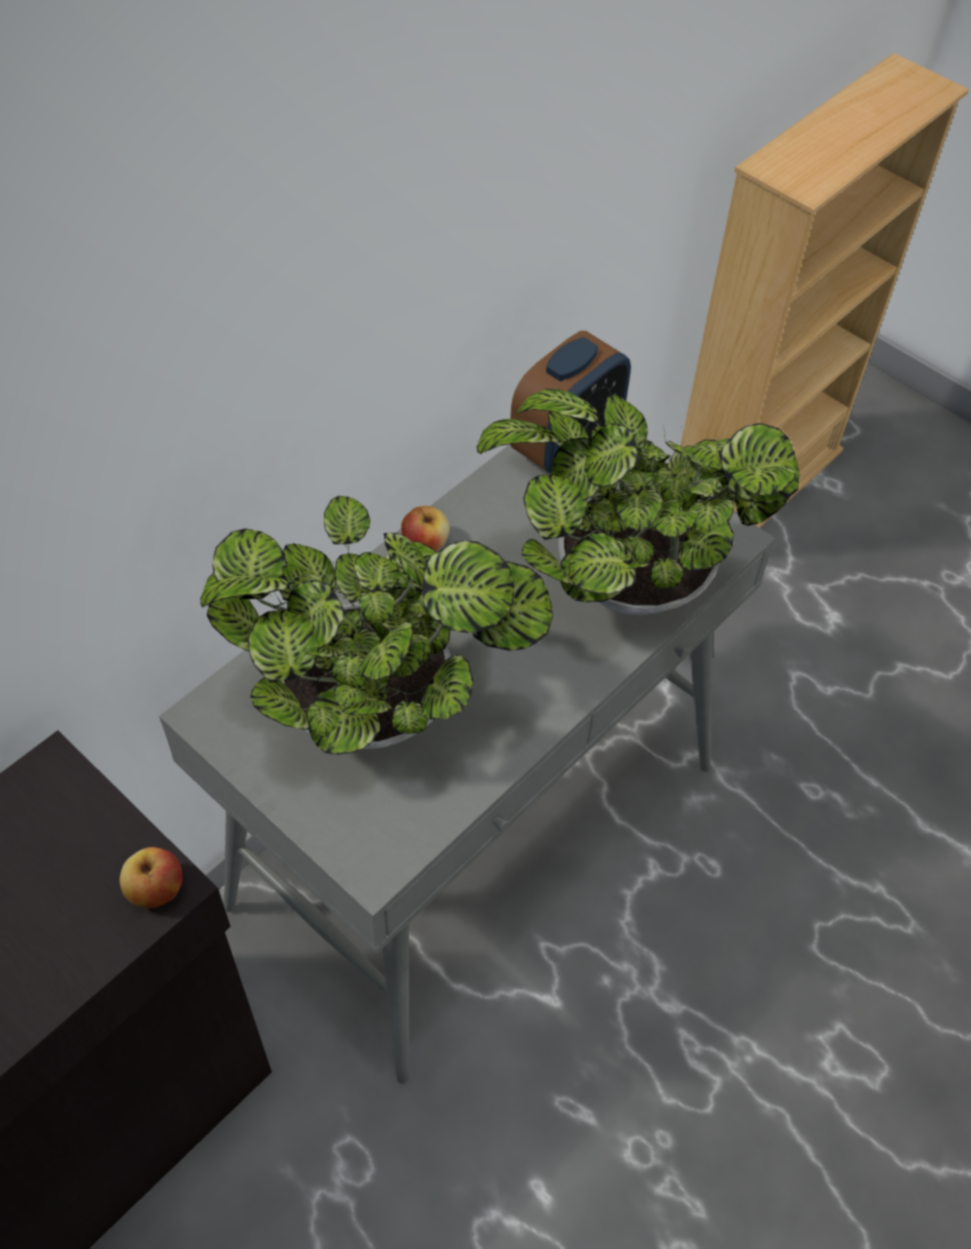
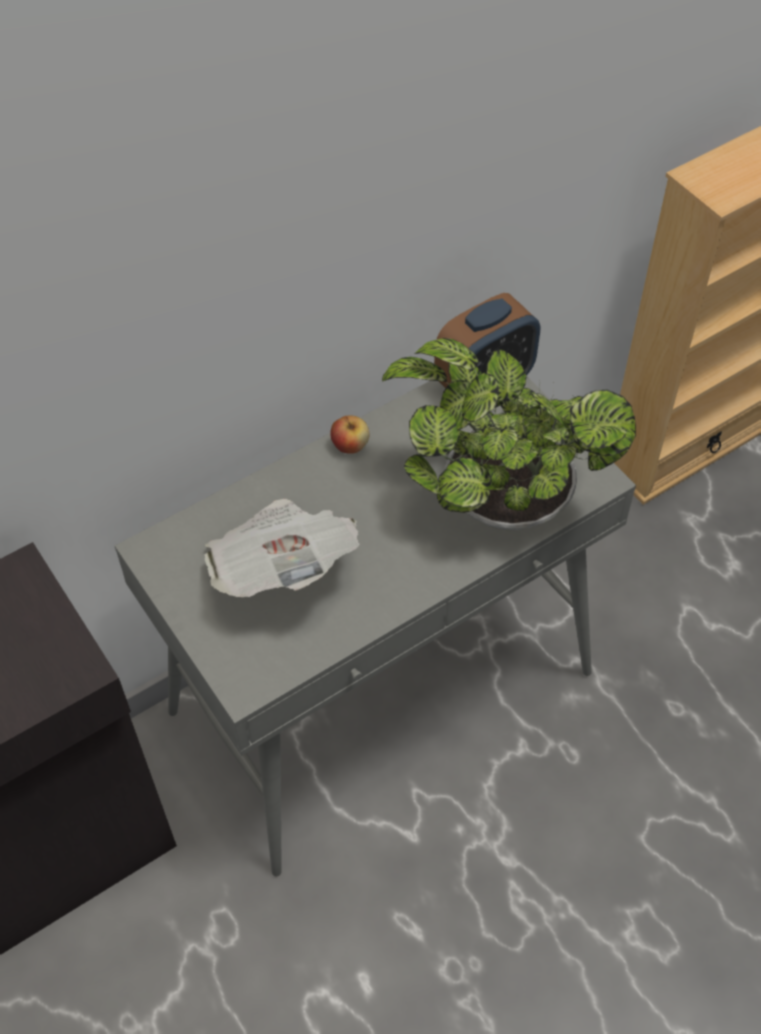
camera: 15 degrees right, 0 degrees up
(156, 890) = (74, 671): apple -> none
(382, 708) = (282, 568): potted plant -> newspaper

